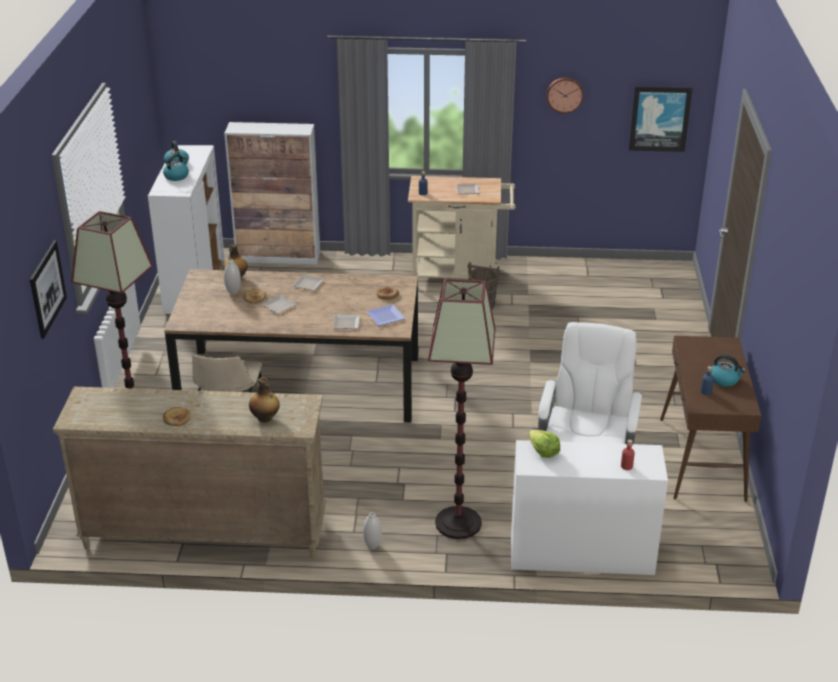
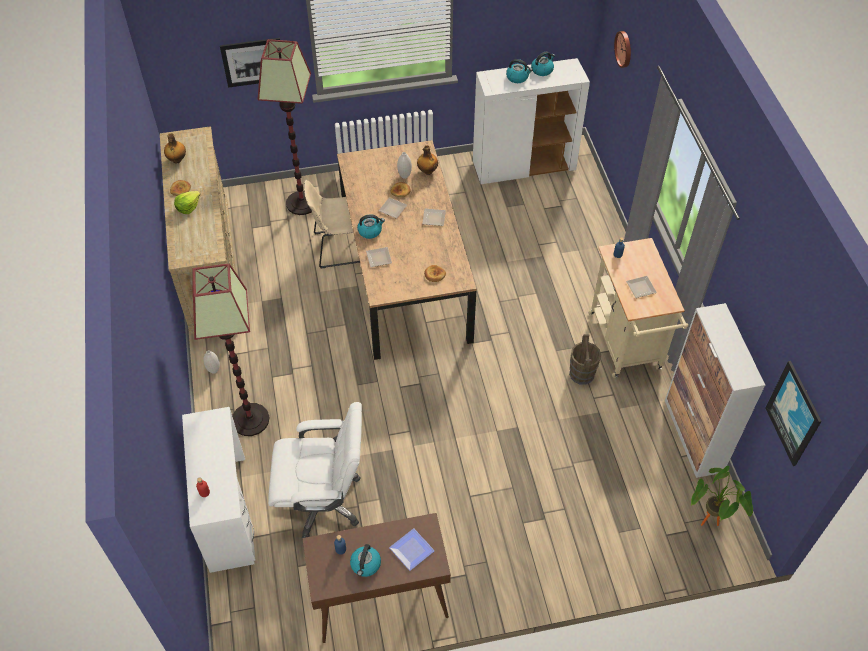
camera: 75 degrees right, 20 degrees up
(265, 418) = (188, 236): bottle -> bottle (177, 160)
(278, 257) = (598, 205): cabinet -> cabinet (693, 436)
(303, 323) = (370, 231): none -> kettle
(384, 316) = (398, 280): plate -> plate (412, 548)
(543, 451) = (215, 428): lettuce -> lettuce (188, 207)
(564, 94) = (754, 301): wall clock -> wall clock (624, 49)
(657, 278) = (708, 525): none -> potted plant

